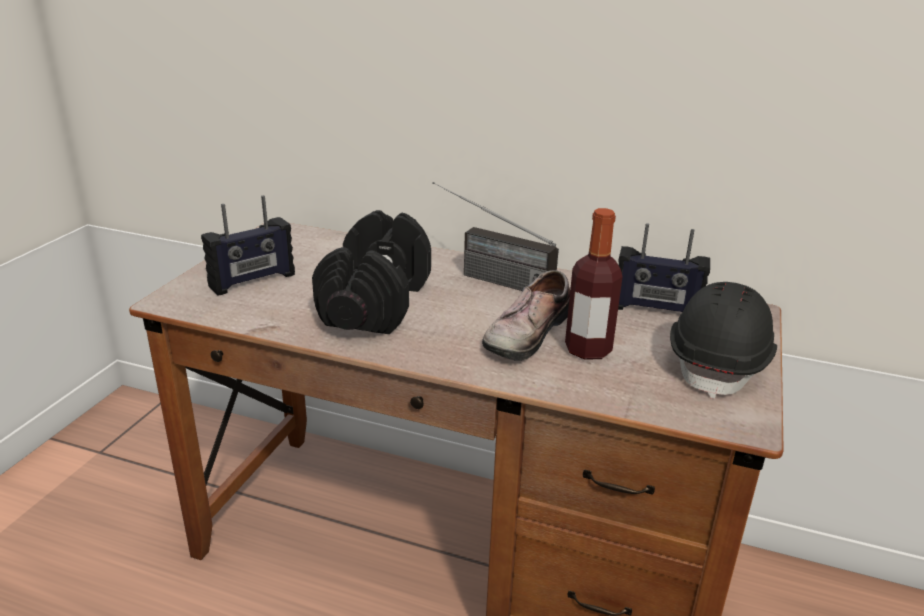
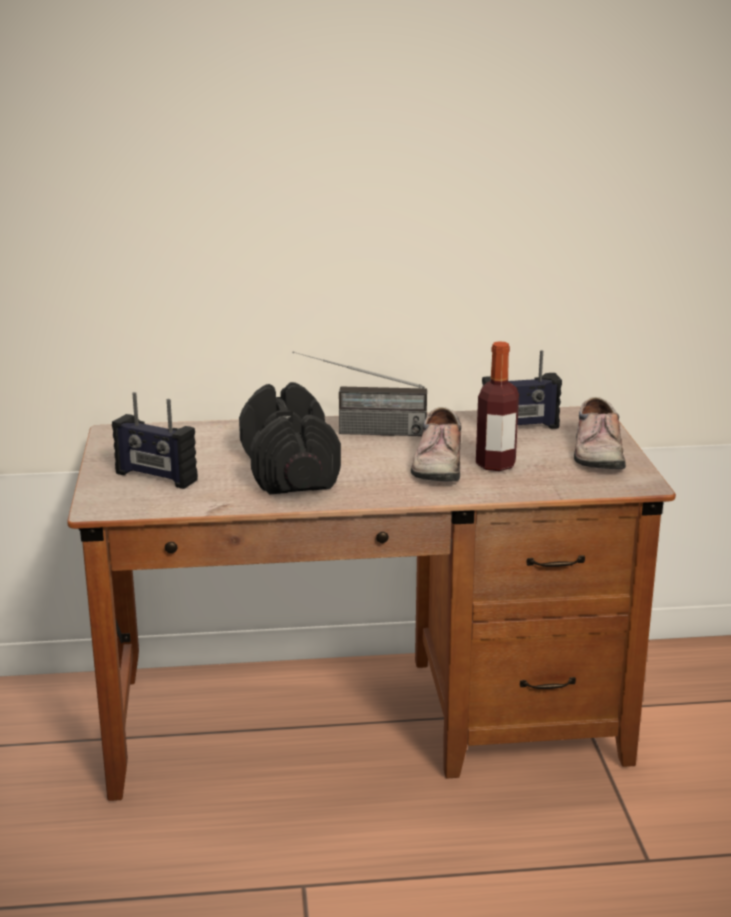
camera: 25 degrees left, 5 degrees down
(253, 281) = (155, 477): radio -> radio turned 90 degrees clockwise
(719, 363) = (595, 452): black hard hat -> shoe

